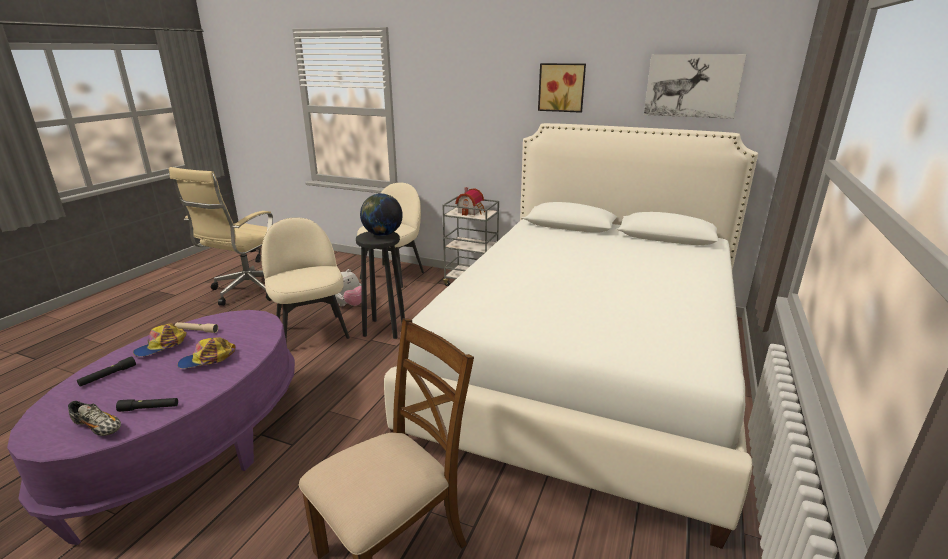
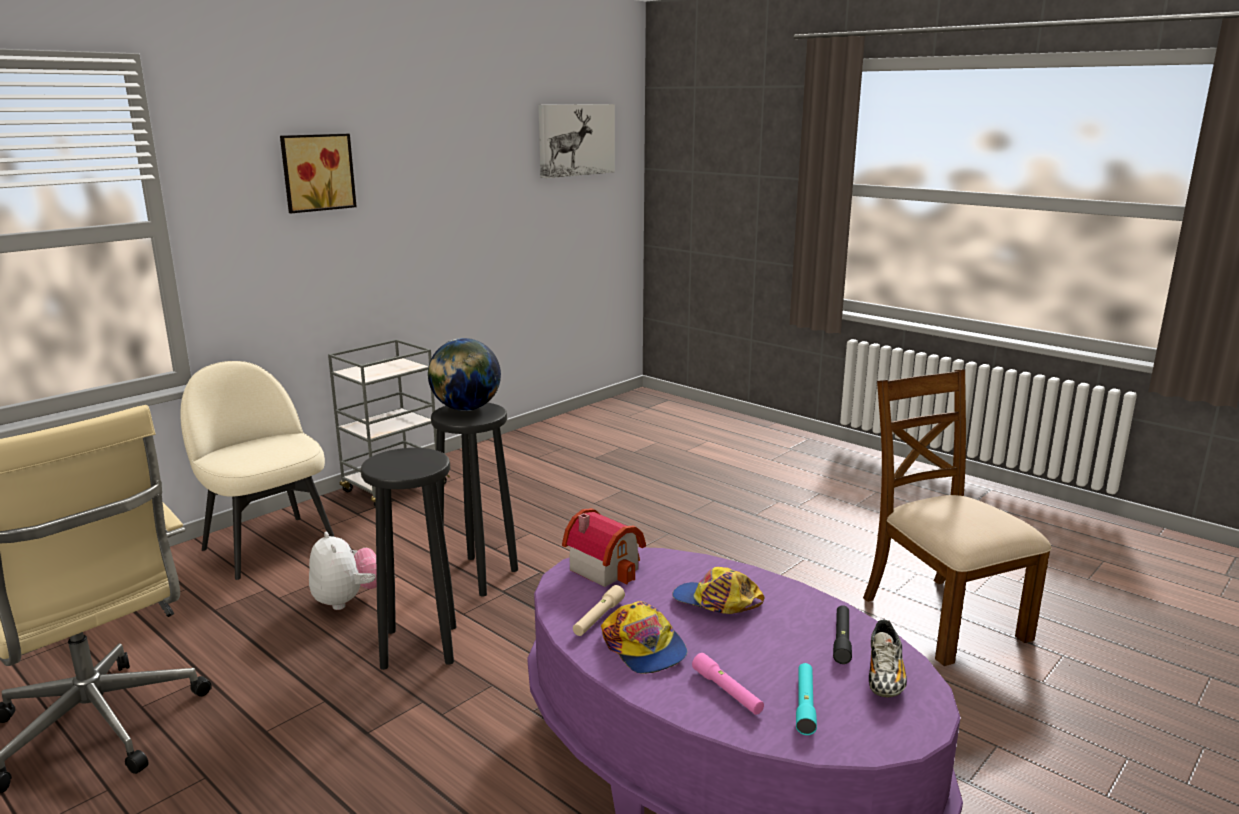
camera: 70 degrees left, 5 degrees down
(83, 401) = (805, 704): none -> turquoise flashlight
(98, 427) = (885, 677): shoe -> shoe turned 150 degrees clockwise
(108, 375) = (727, 691): black flashlight -> pink flashlight
(207, 360) = (716, 602): cap -> cap turned 120 degrees clockwise
(311, 332) = (419, 645): beige chair -> black stool
(471, 211) = (377, 367): toy house -> toy house (606, 567)
(562, 87) = (452, 152): picture -> picture (316, 172)
(587, 368) = (688, 470): white bed -> none

